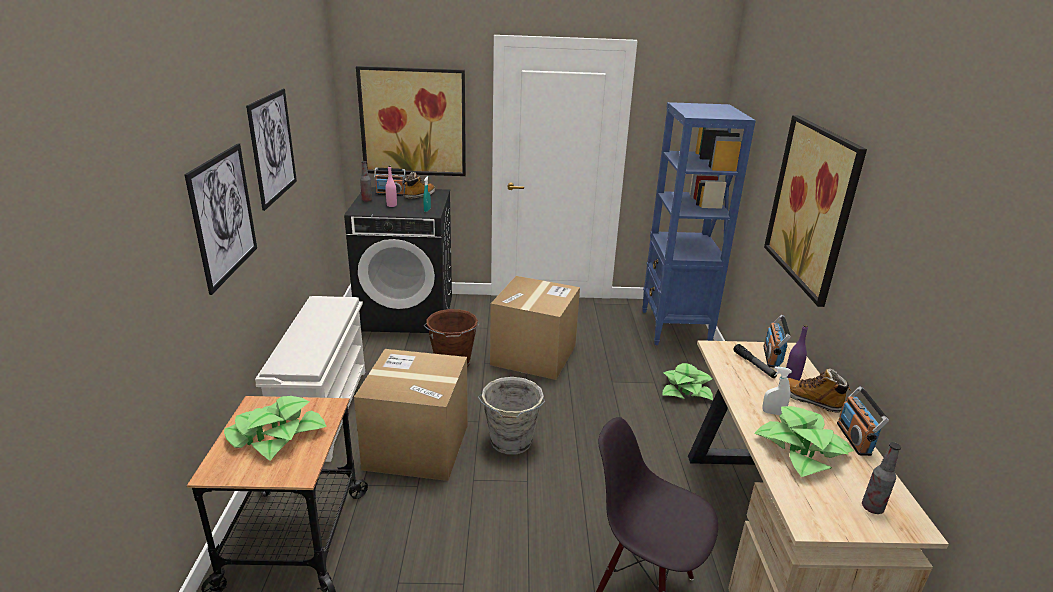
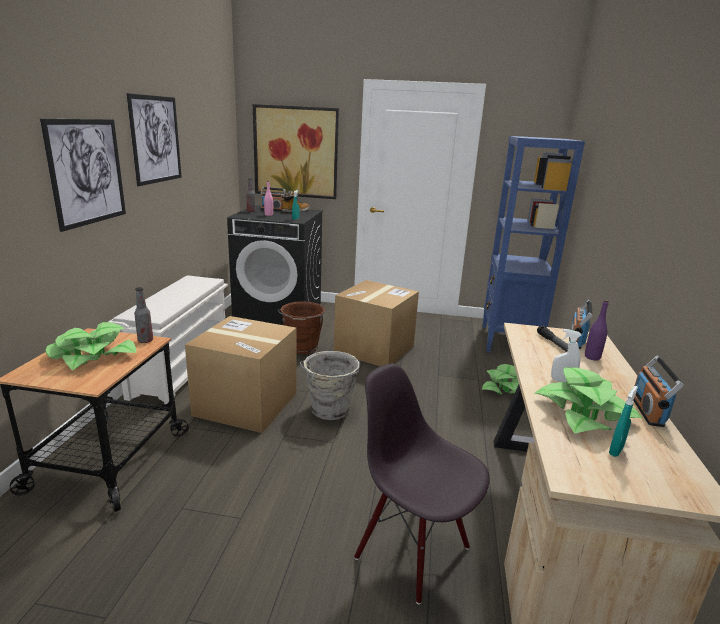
camera: 10 degrees right, 5 degrees down
(810, 400) = (606, 376): boot -> none
(812, 206) = (626, 198): picture -> none
(837, 488) = (616, 450): none -> turquoise spray bottle
(872, 508) = (653, 473): bottle -> bottle (145, 341)

